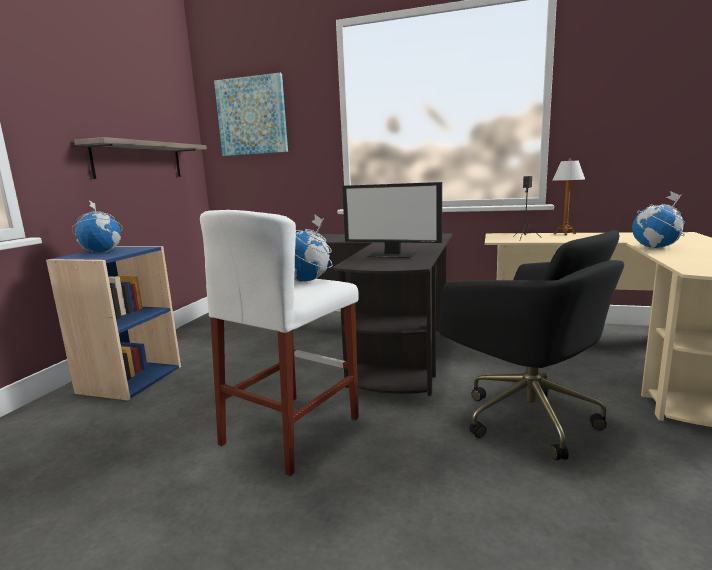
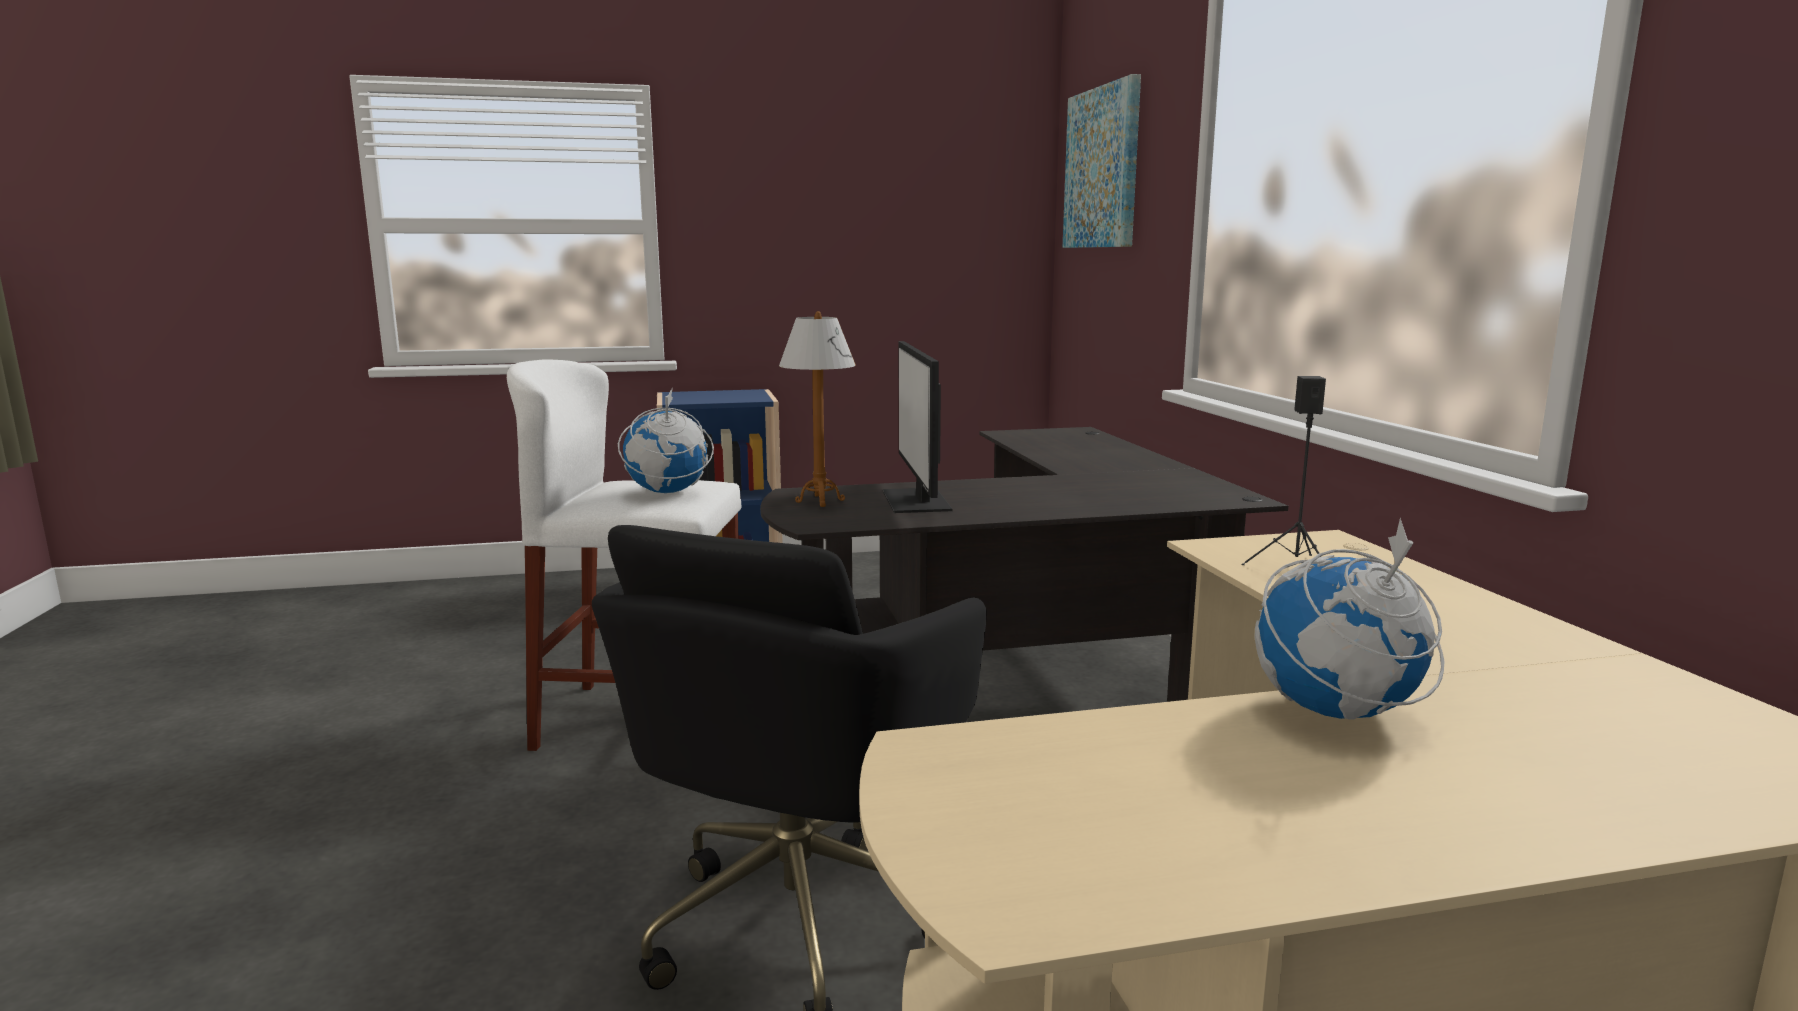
camera: 60 degrees right, 0 degrees up
(102, 251) = (717, 394): globe -> none
(139, 160) = (882, 257): shelf -> none
(564, 234) = (1470, 600): table lamp -> table lamp (819, 501)

